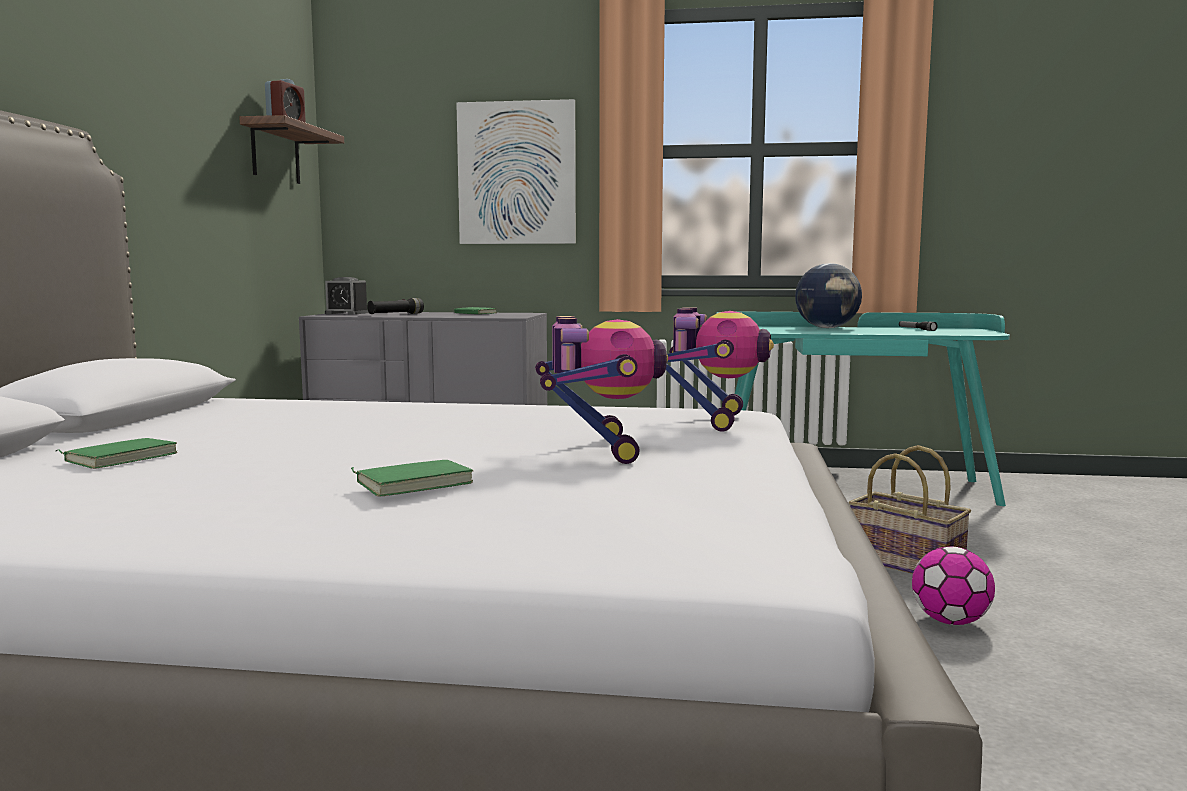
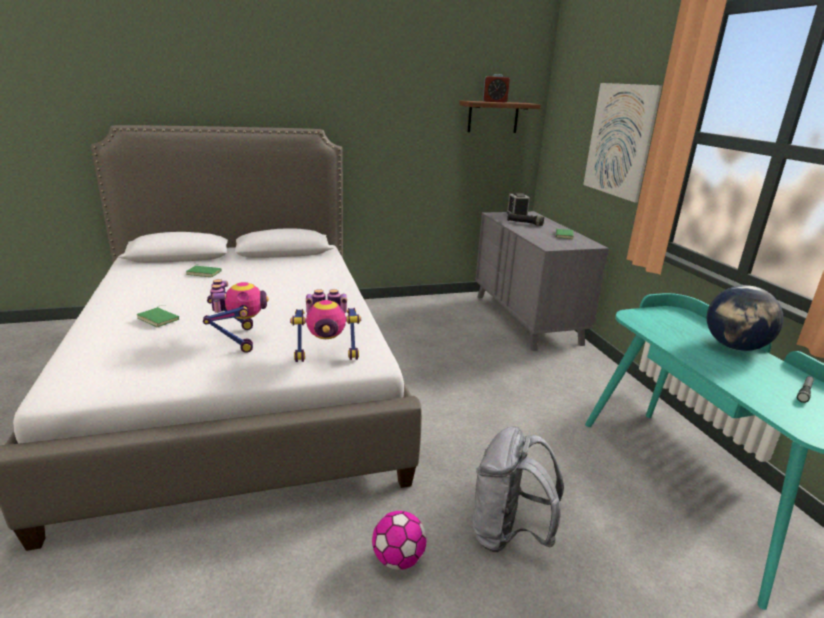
camera: 65 degrees right, 15 degrees up
(599, 450) = (238, 339): toy robot -> toy robot turned 75 degrees counterclockwise
(907, 562) = (508, 534): basket -> grey backpack

